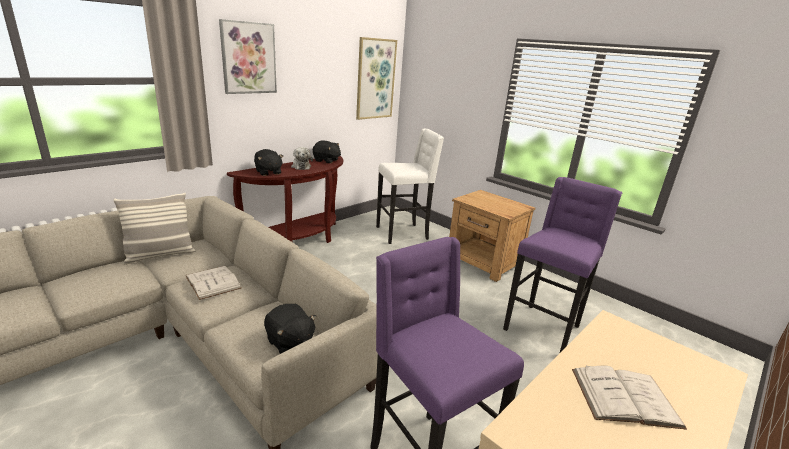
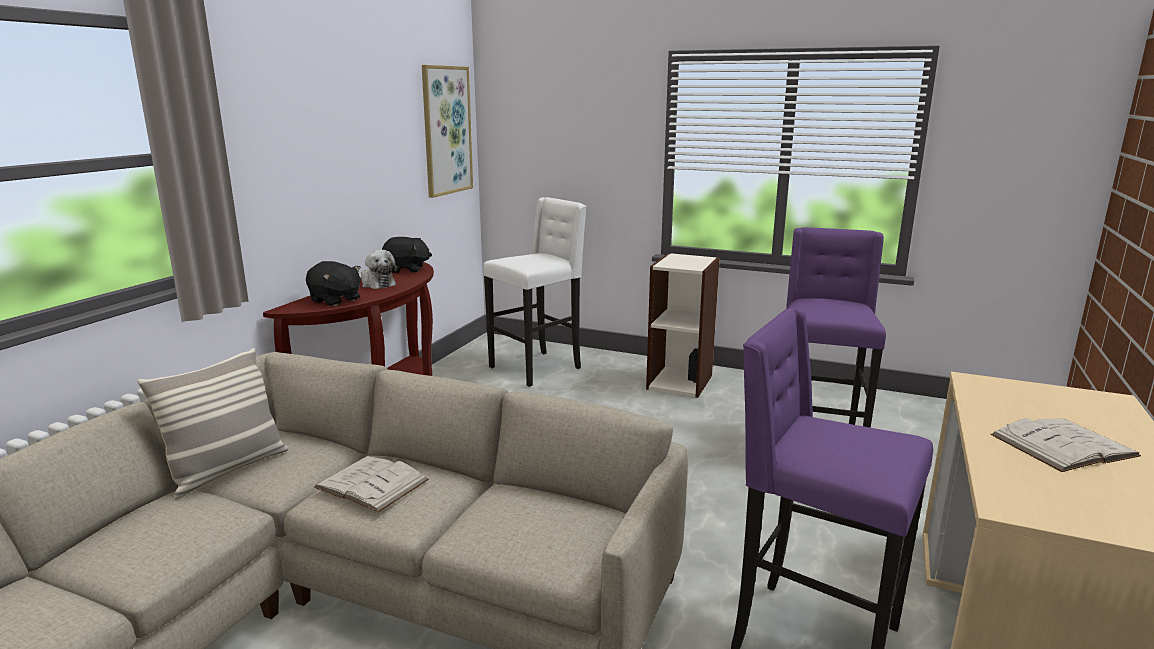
camera: 20 degrees left, 5 degrees down
(248, 58) = (278, 109): picture -> none
(289, 342) = (578, 528): black plush toy -> none
(483, 263) = (680, 382): brown nightstand -> bookcase

